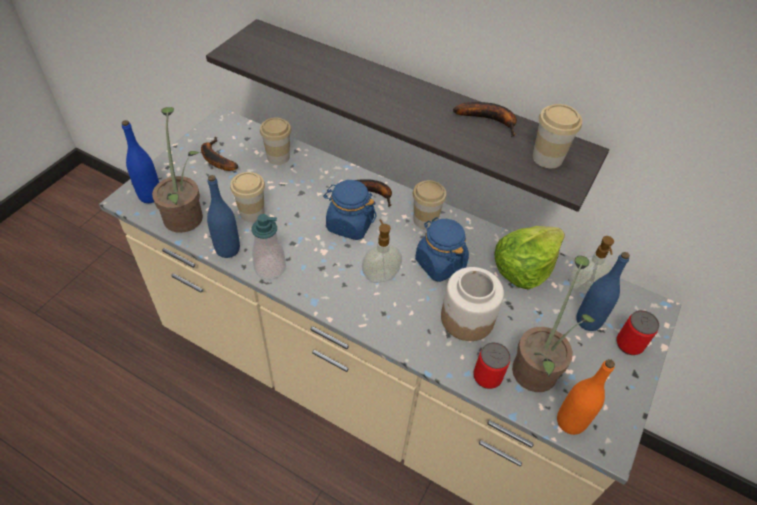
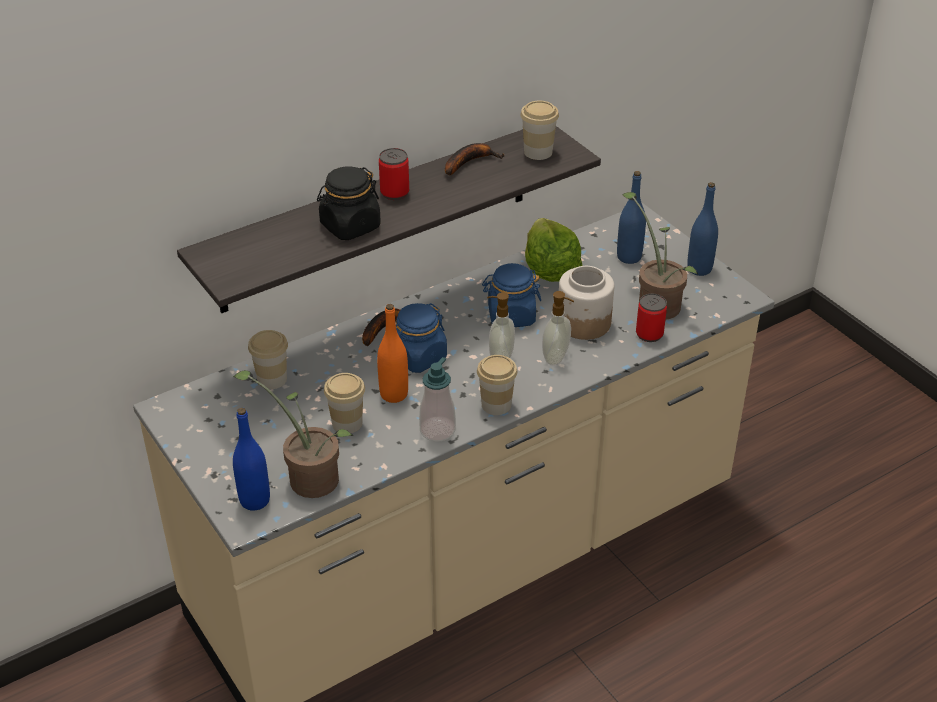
camera: 60 degrees left, 10 degrees down
(215, 159) = (233, 431): banana -> none
(227, 249) = (389, 455): blue bottle -> blue bottle (699, 269)
(341, 85) = (350, 226): none -> black jar
(425, 220) = (450, 305): cup -> cup (496, 405)
(570, 421) = (714, 307): orange bottle -> orange bottle (394, 394)
(584, 288) = (595, 245): soap dispenser -> soap dispenser (556, 357)
(629, 344) = (664, 246): can -> can (394, 192)

